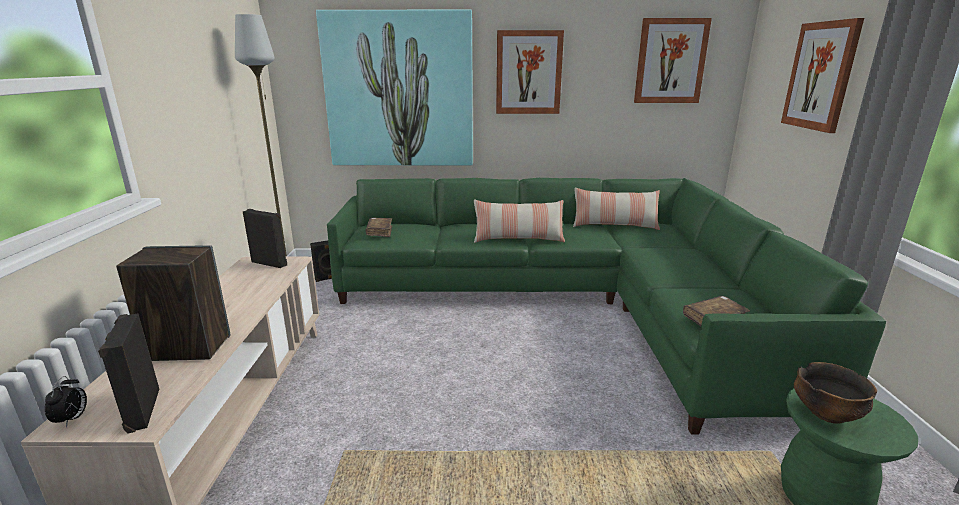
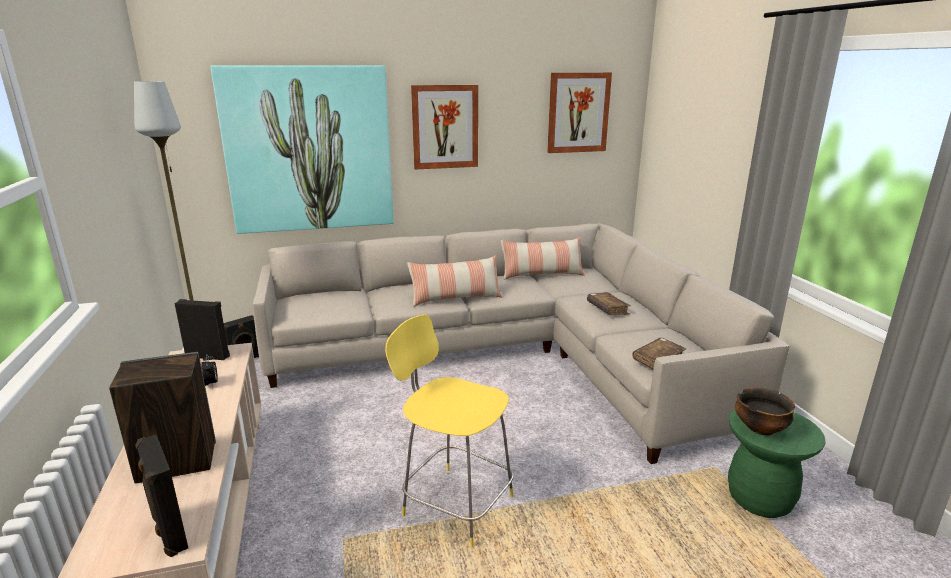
camera: 15 degrees left, 0 degrees up
(72, 419) = (96, 555): alarm clock -> alarm clock (211, 384)
(379, 232) = (307, 304): brown book -> brown book (607, 309)
(463, 437) = (455, 503): none -> yellow stool
(572, 302) = (512, 355): green sofa -> beige sofa
(820, 76) = (712, 133): picture -> none

